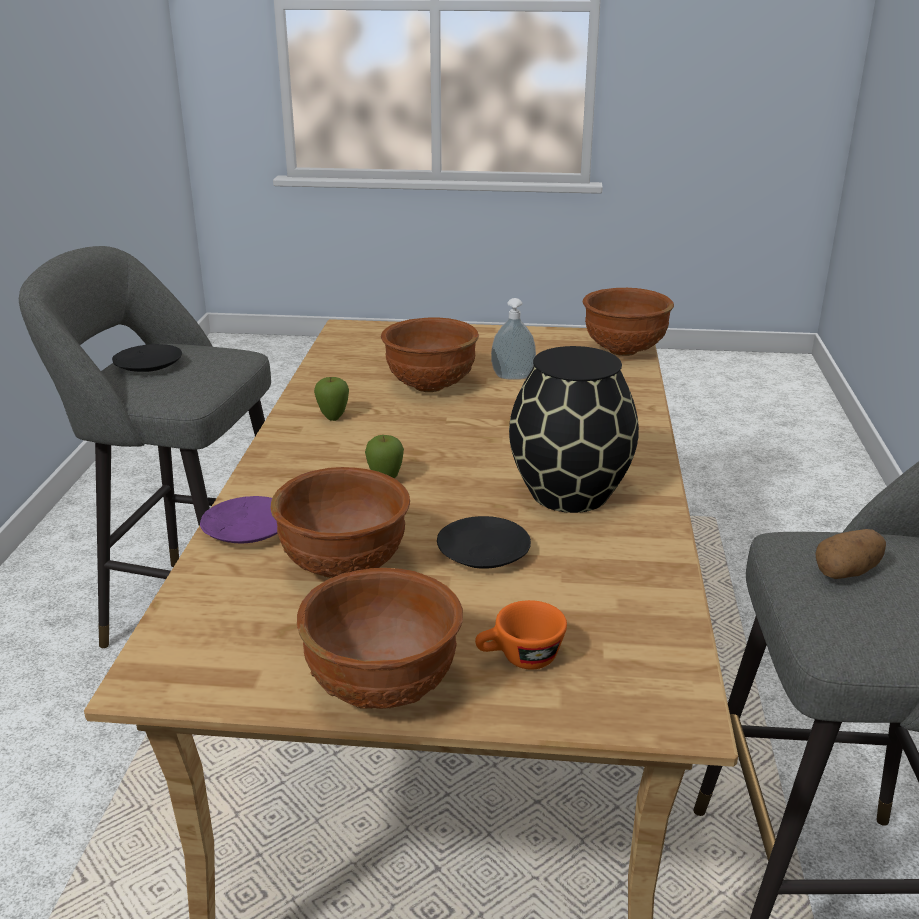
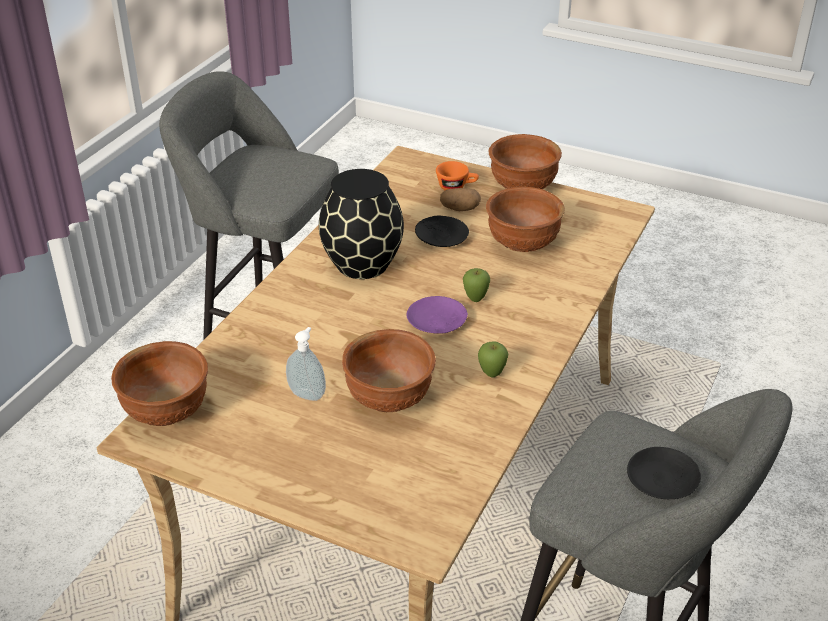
camera: 160 degrees left, 10 degrees up
(246, 530) = (575, 280): purple plate -> purple plate (437, 322)
(847, 572) = (274, 179): potato -> potato (460, 209)

